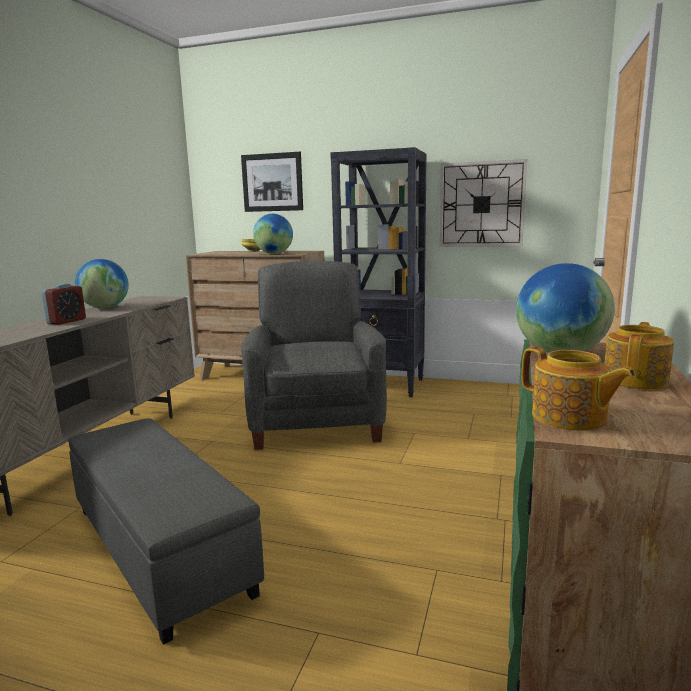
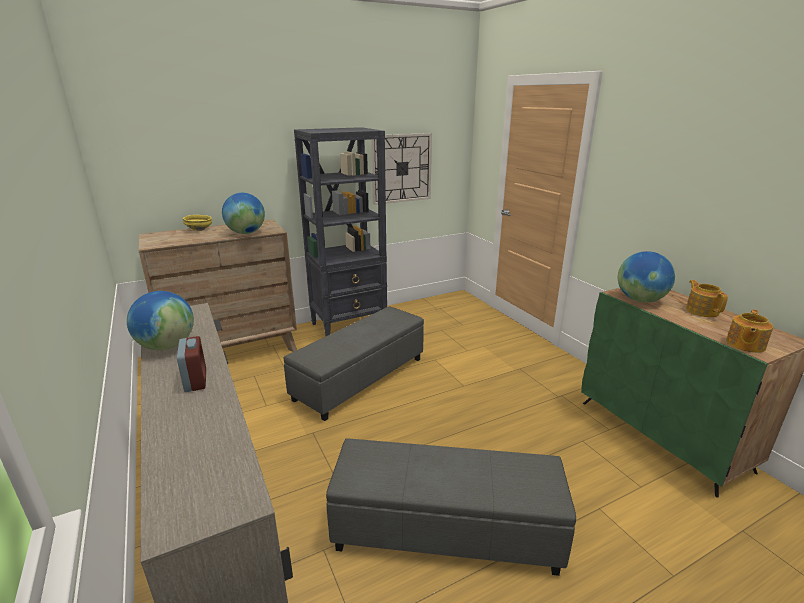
camera: 45 degrees left, 10 degrees up
(272, 182) = (204, 153): picture -> none
(316, 422) = (360, 378): grey armchair -> grey ottoman
(570, 418) = (744, 344): teapot -> teapot turned 120 degrees clockwise

